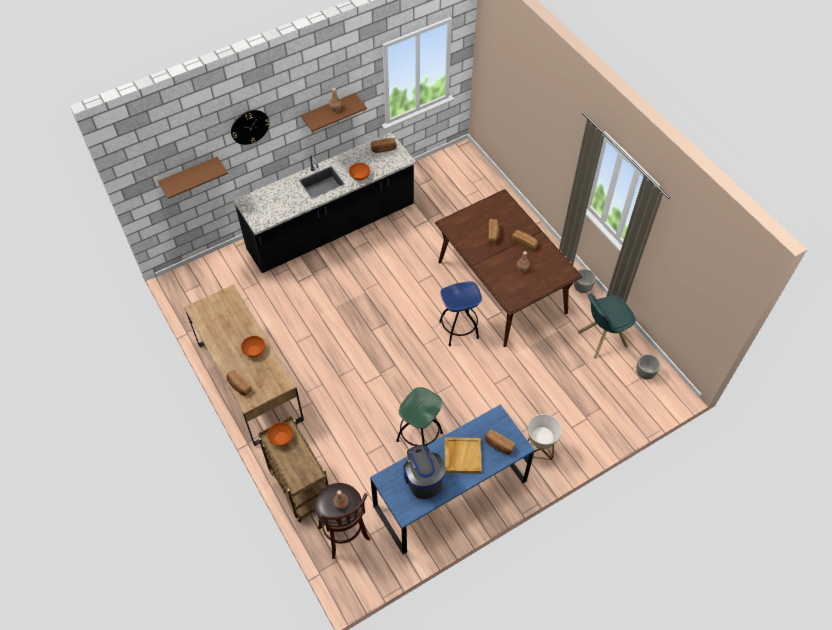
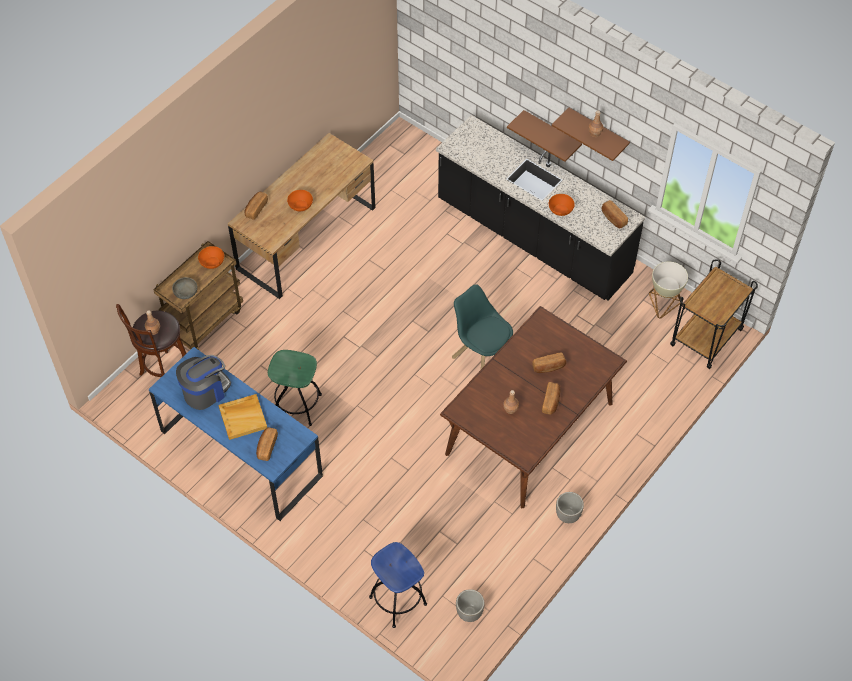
camera: 70 degrees right, 0 degrees up
(190, 175) = (453, 57): brown shelf -> brown shelf (551, 134)
(249, 127) = (518, 68): wall clock -> none
(305, 469) = (185, 292): none -> grey bowl
(458, 329) = (449, 402): blue stool -> blue stool (397, 600)
(466, 163) = (705, 338): none -> brown cart
(538, 450) = (322, 523): planter -> planter (662, 305)
(601, 339) = (500, 554): turquoise chair -> turquoise chair (481, 358)

